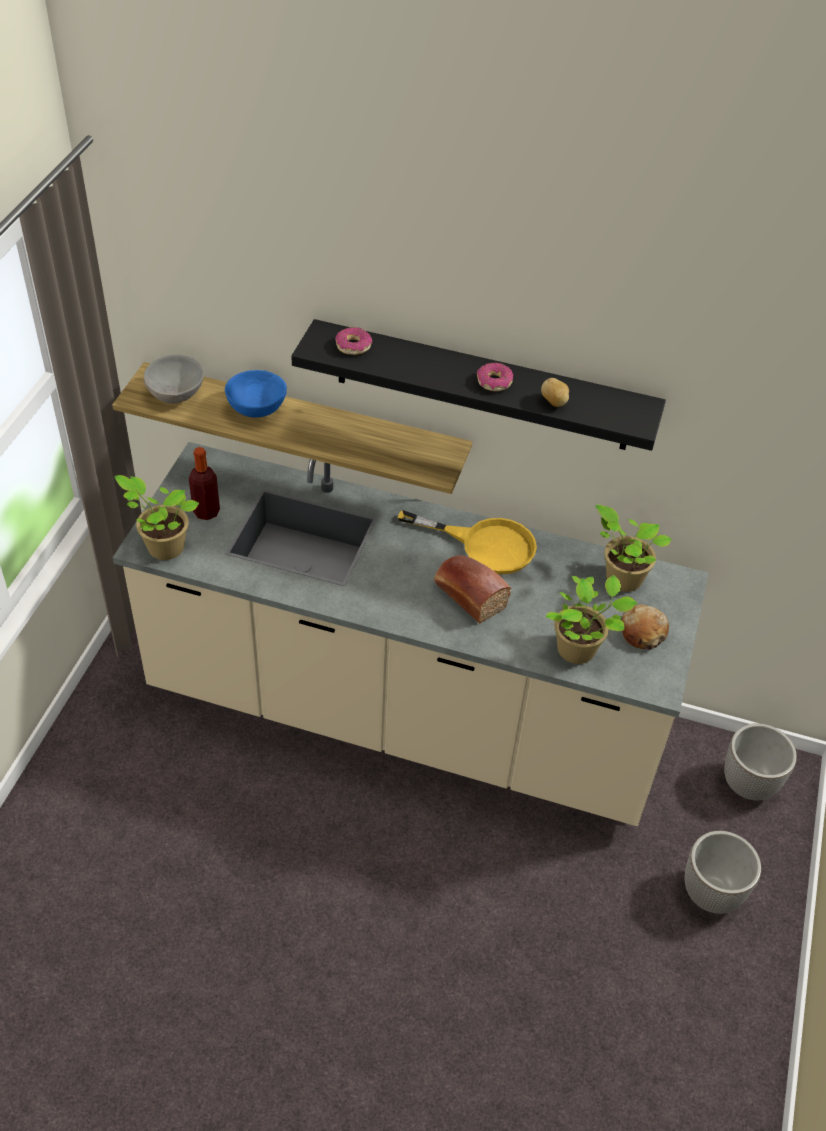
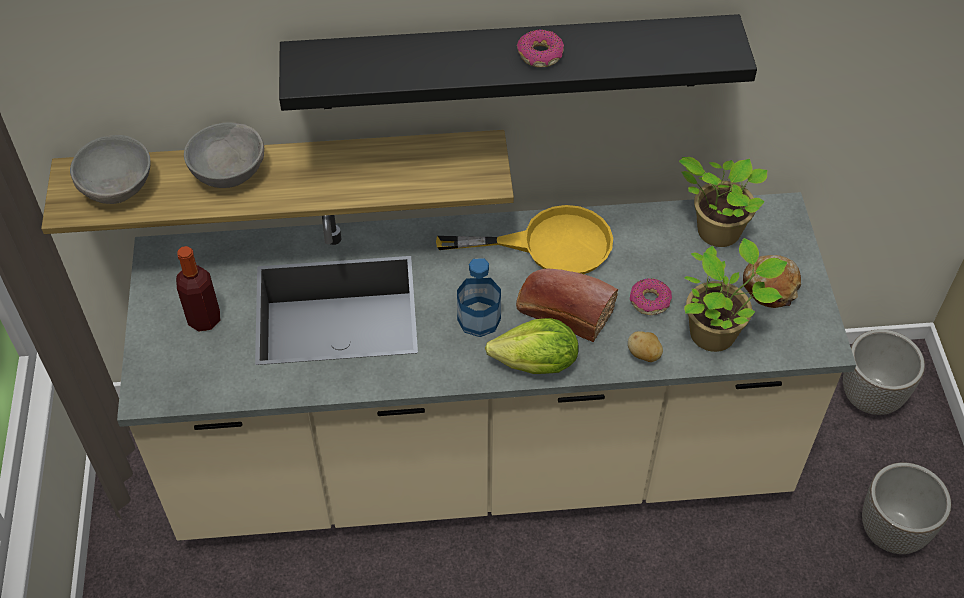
camera: 20 degrees left, 5 degrees up
(163, 547) = (174, 383): potted plant -> none
(256, 409) = (228, 173): blue bowl -> grey bowl
(353, 346) = (348, 62): donut -> donut (649, 301)
(402, 578) = (479, 319): none -> bottle
(428, 624) = (536, 364): none -> lettuce
(554, 402) = (622, 58): potato -> potato (644, 355)

